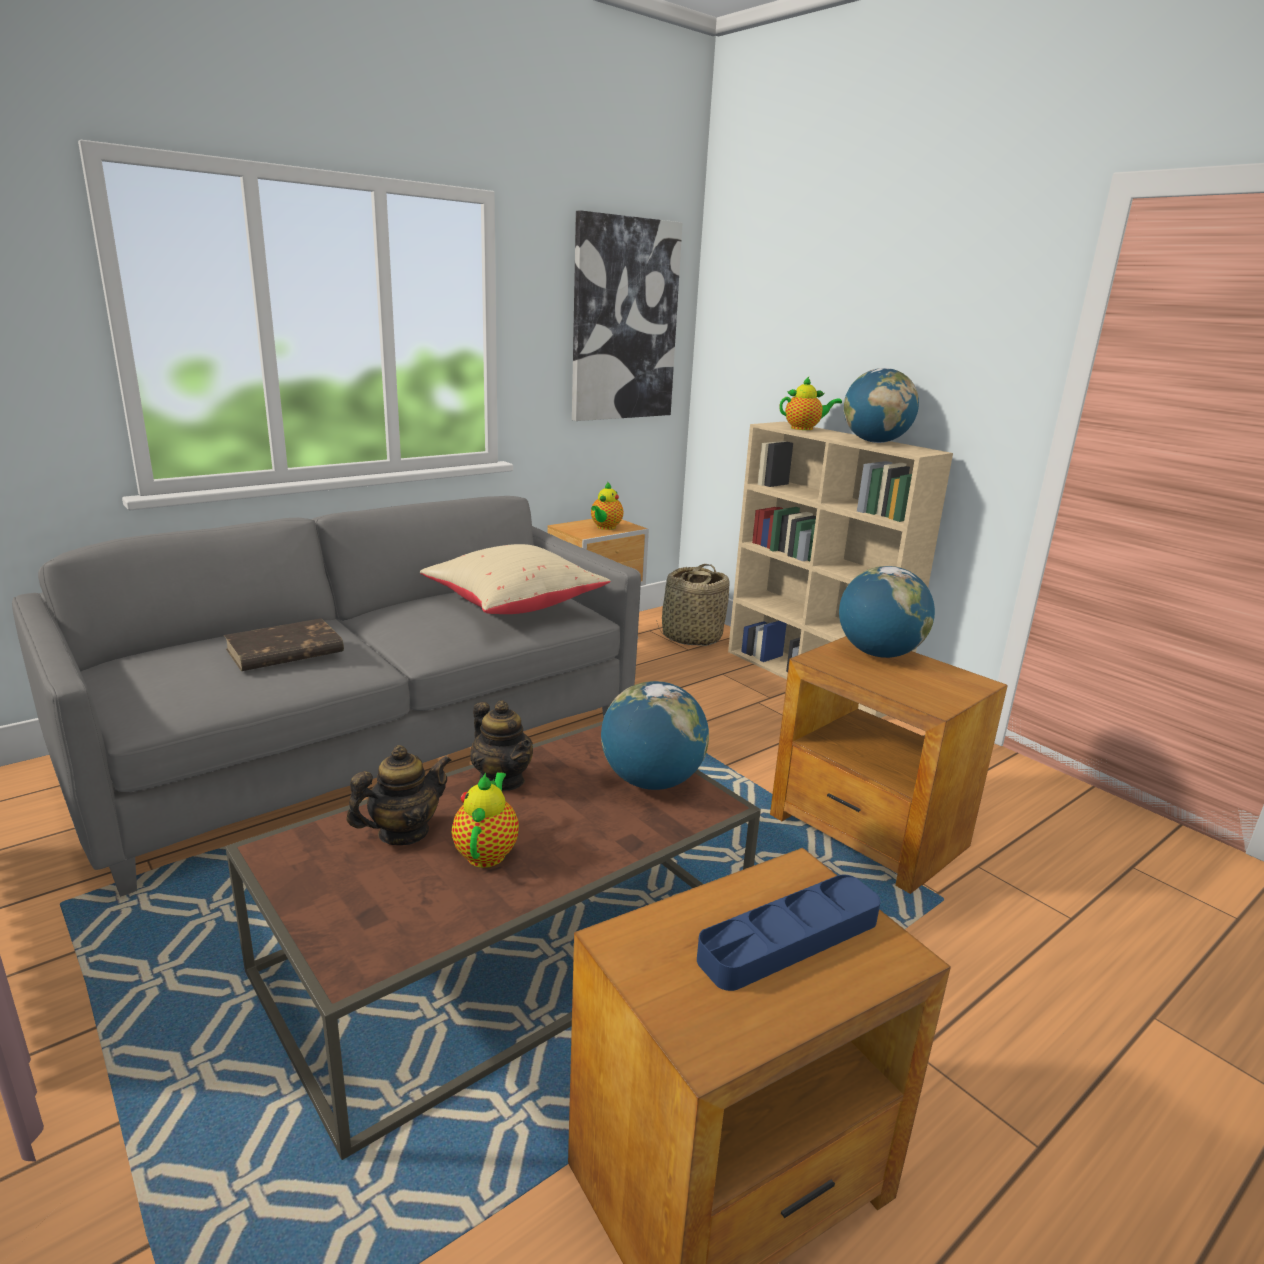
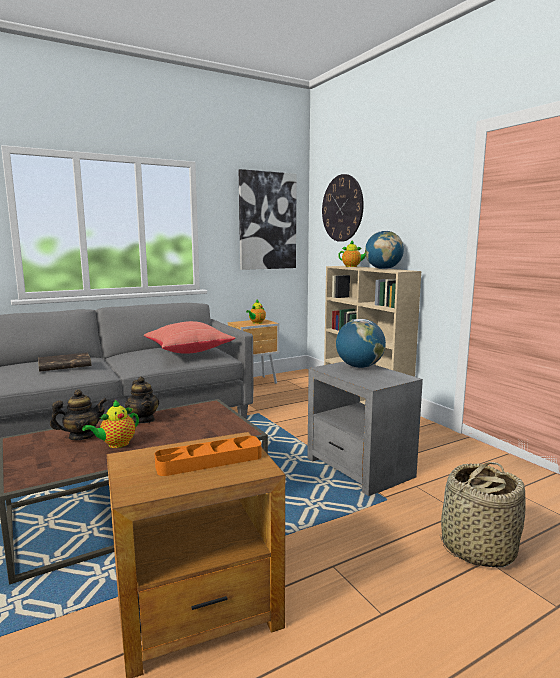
camera: 10 degrees right, 10 degrees down
(487, 851) = (116, 444): teapot -> teapot turned 150 degrees counterclockwise
(513, 605) = (188, 351): beige pillow -> red pillow
(651, 781) = (218, 422): globe -> none
(691, 637) = (306, 383): basket -> basket (477, 548)
(779, 305) = (342, 208): none -> wall clock
(789, 939) = (209, 461): blue tray -> orange tray
(868, 832) = (359, 468): brown side table -> grey side table

